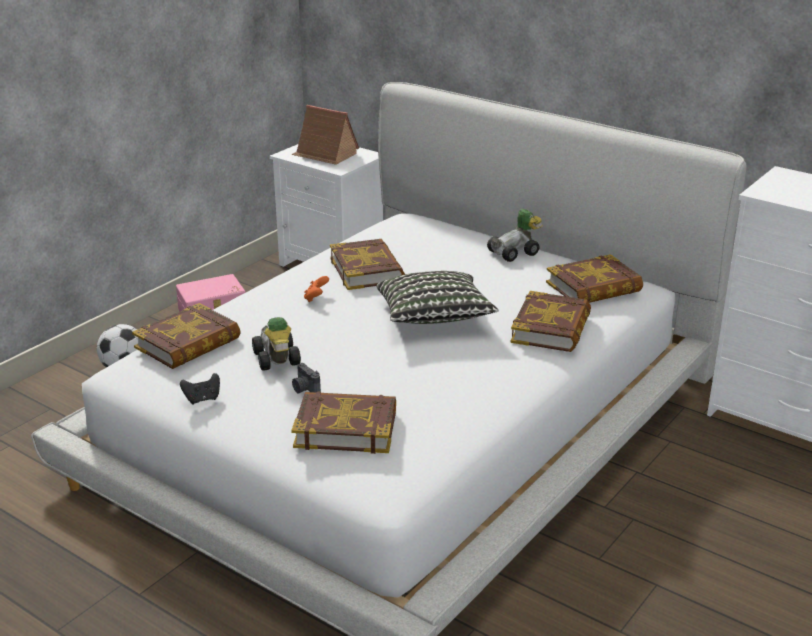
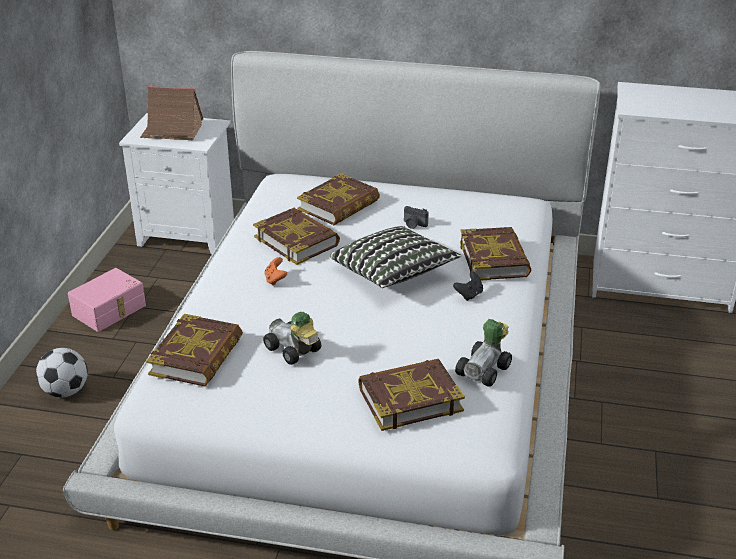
camera: 25 degrees left, 5 degrees up
(202, 399) = (259, 408): black game controller -> black game controller (469, 295)
(305, 389) = (343, 372): camera -> camera (414, 225)
(516, 253) = (407, 194): toy car -> toy car (486, 369)
(594, 287) = (495, 213): book -> book (339, 205)

